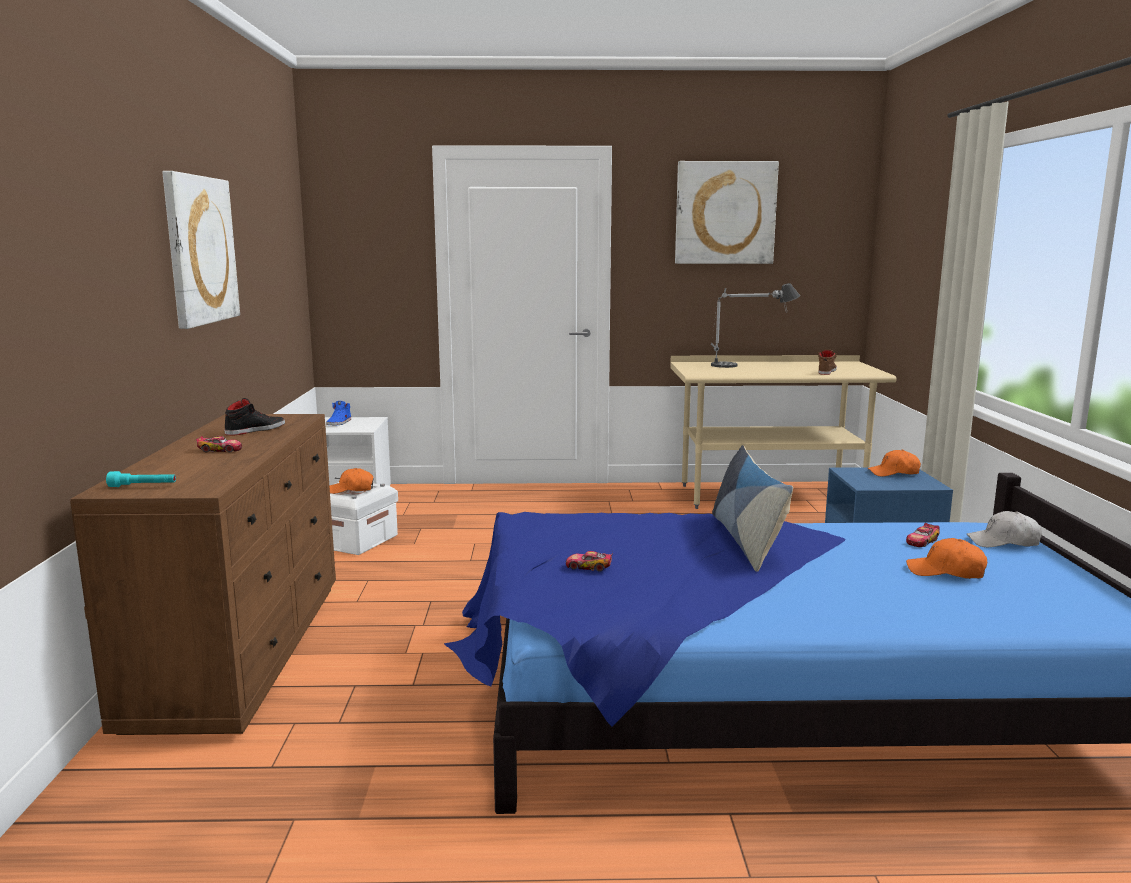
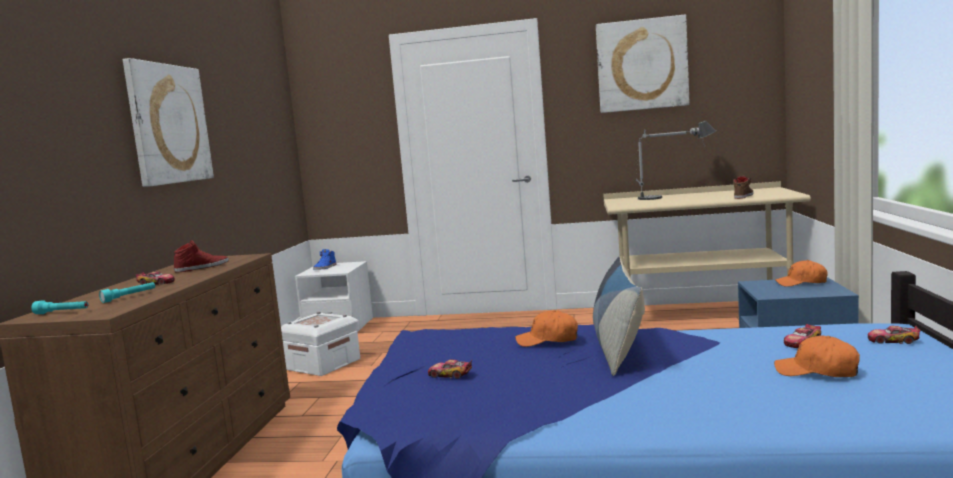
camera: 10 degrees right, 5 degrees down
(207, 468) = (129, 297): none -> turquoise flashlight
(255, 430) = (202, 267): black shoe -> red shoe
(351, 490) = (318, 320): orange cap -> orange cap (548, 340)
(1003, 542) = (892, 341): white cap -> toy car

